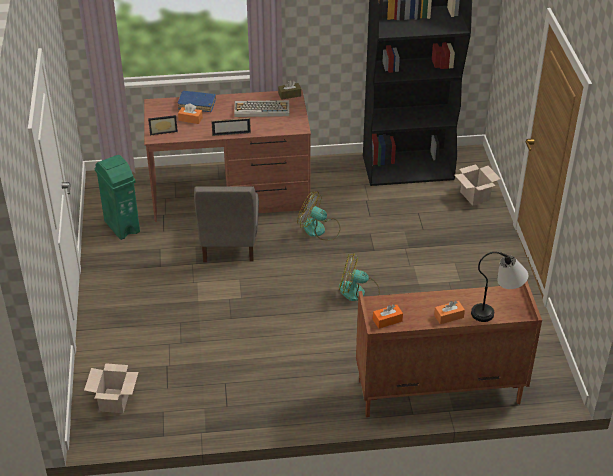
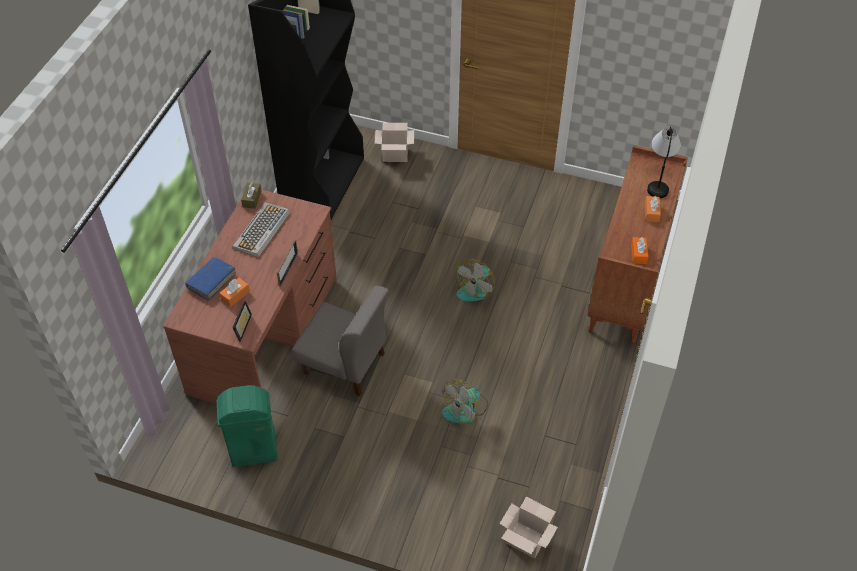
camera: 65 degrees left, 10 degrees up
(319, 230) = (370, 283): fan -> fan (465, 409)

